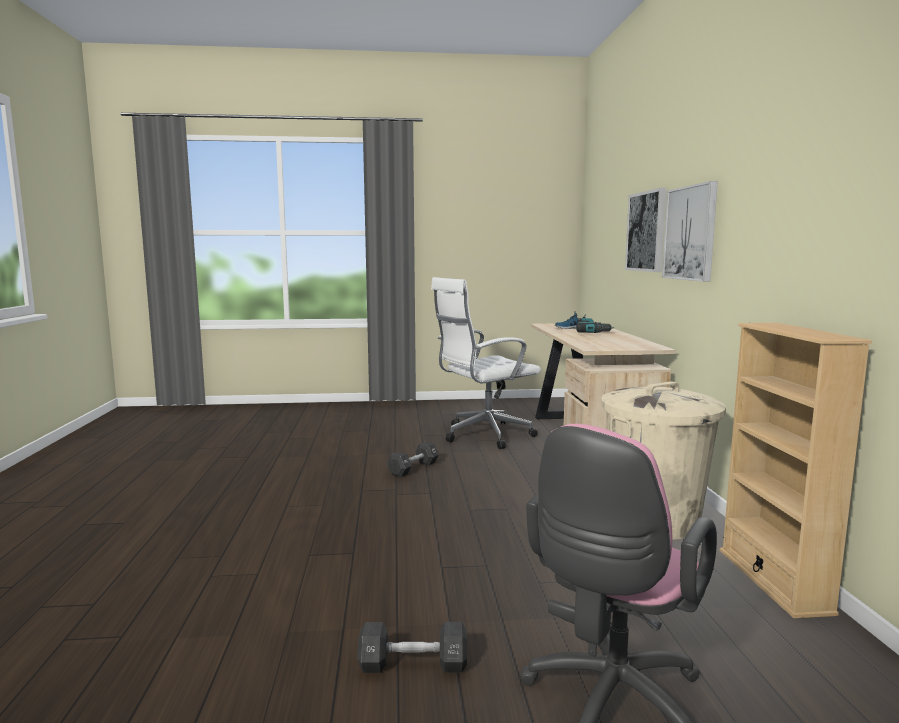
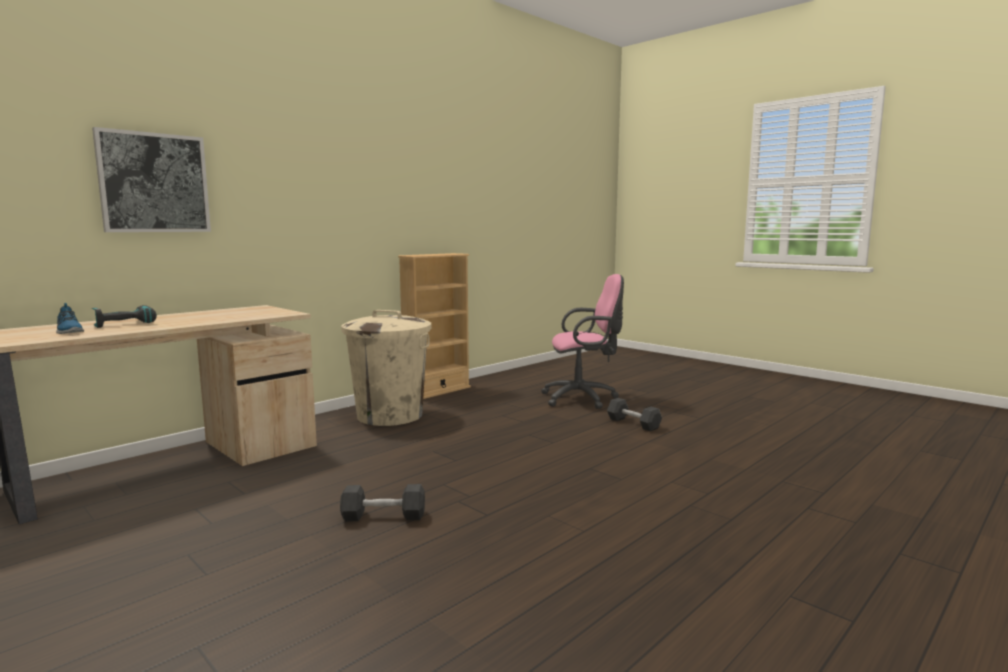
camera: 130 degrees left, 0 degrees up
(483, 435) = (179, 526): white office chair -> none
(690, 233) = (266, 193): picture -> none

